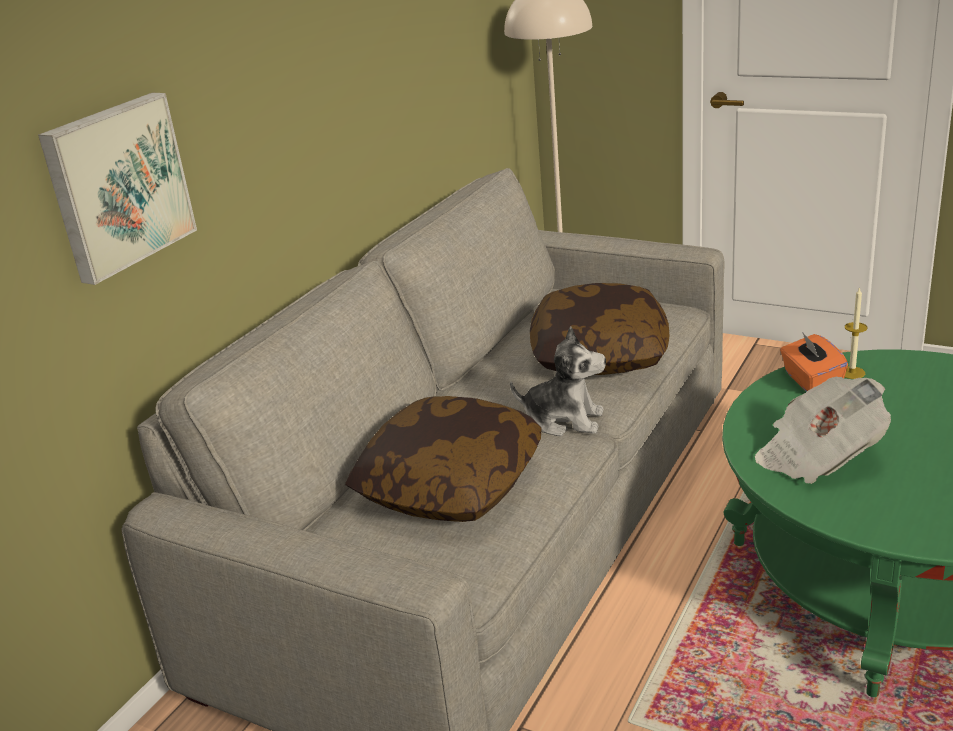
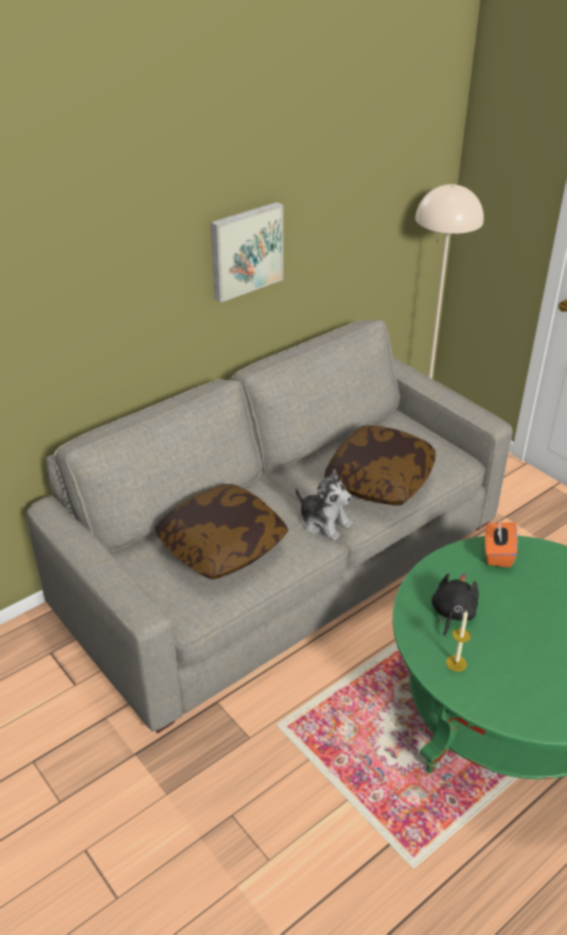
camera: 20 degrees right, 10 degrees up
(117, 185) = (57, 319): picture -> picture (245, 250)
(818, 457) = (452, 613): newspaper -> black plush toy
(852, 372) = (530, 557): candle -> candle (456, 663)

